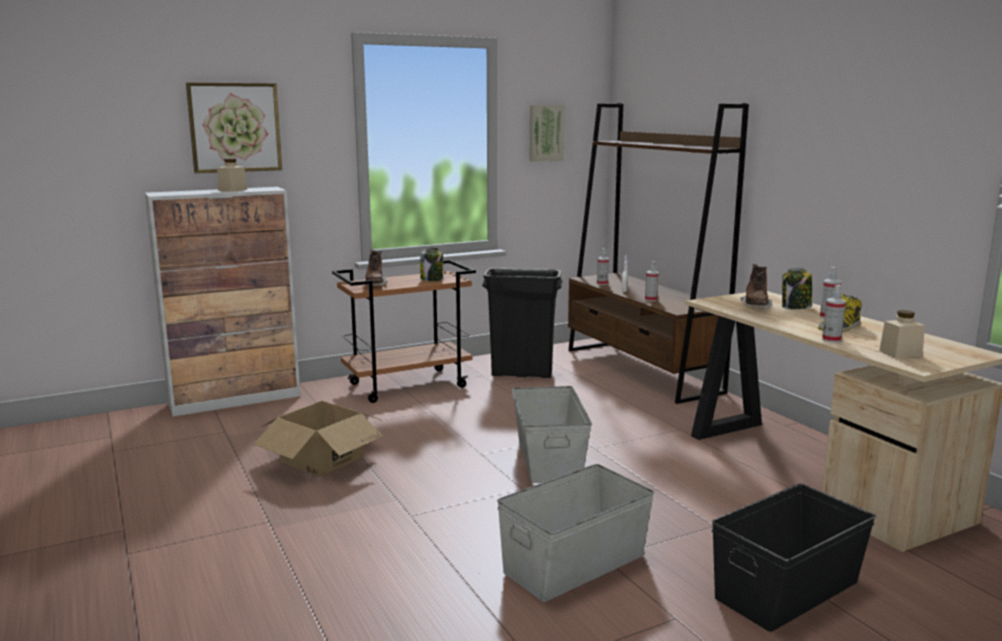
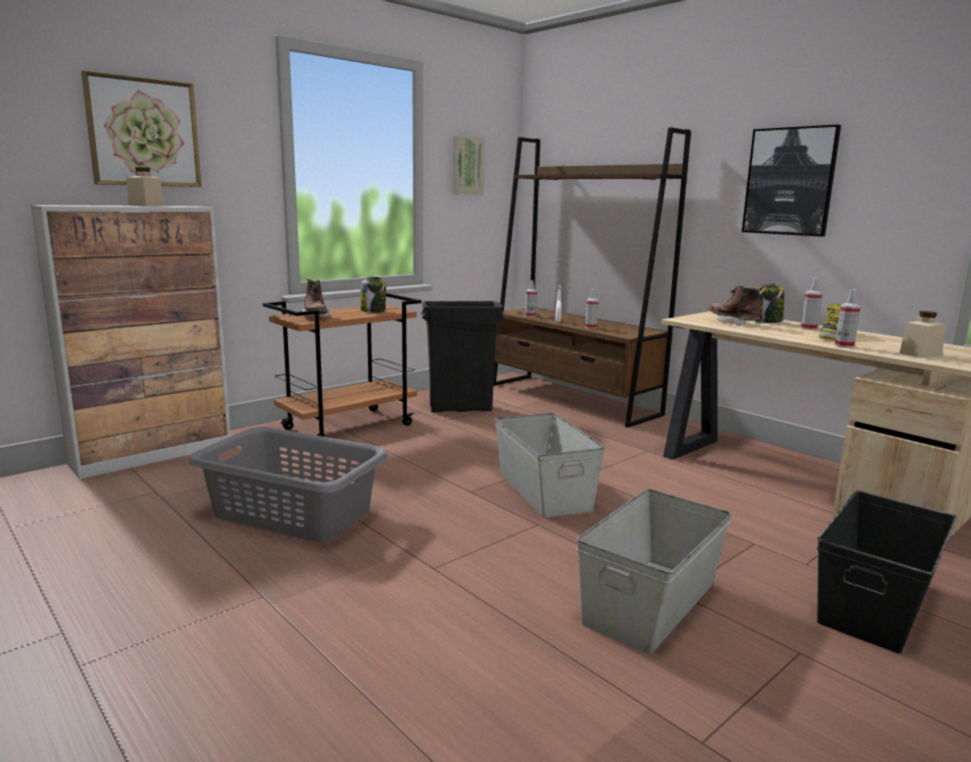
camera: 15 degrees left, 0 degrees up
(322, 458) = (293, 512): cardboard box -> grey laundry basket
(756, 307) = (733, 322): brown boot -> brown boot turned 150 degrees clockwise
(834, 161) = (790, 181): none -> picture

